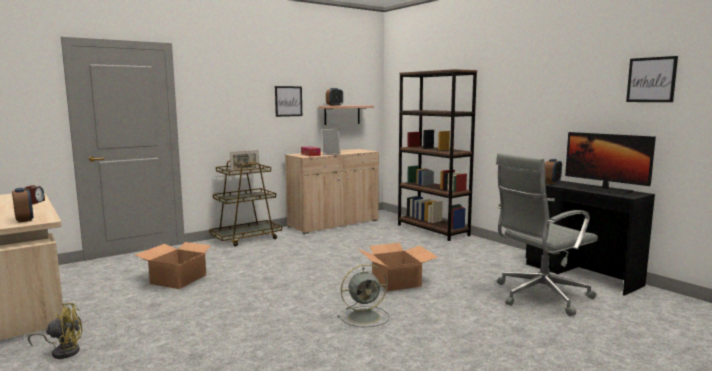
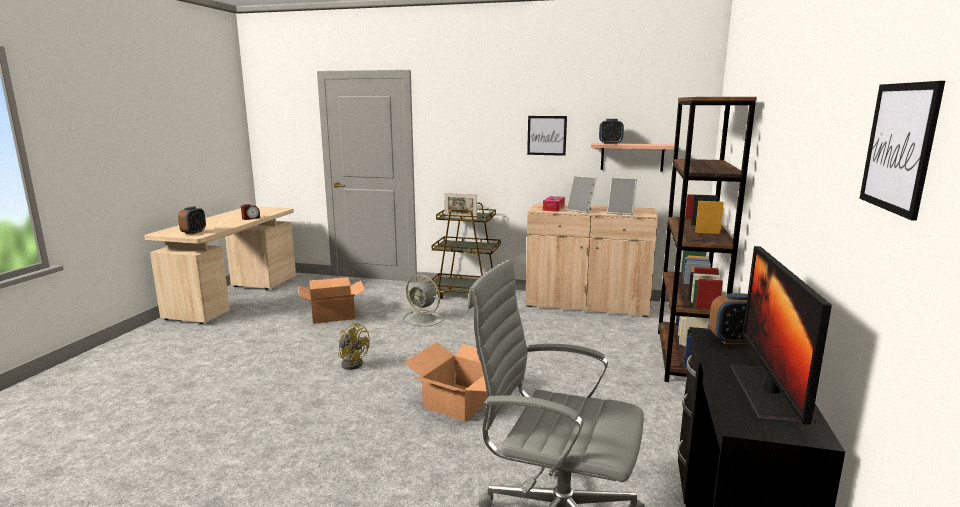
camera: 50 degrees right, 5 degrees up
(63, 351) = (169, 342): yellow fan -> yellow fan (352, 363)
(354, 152) = (621, 213): none -> picture frame
(365, 316) = (337, 422): grey fan -> grey fan (424, 319)

